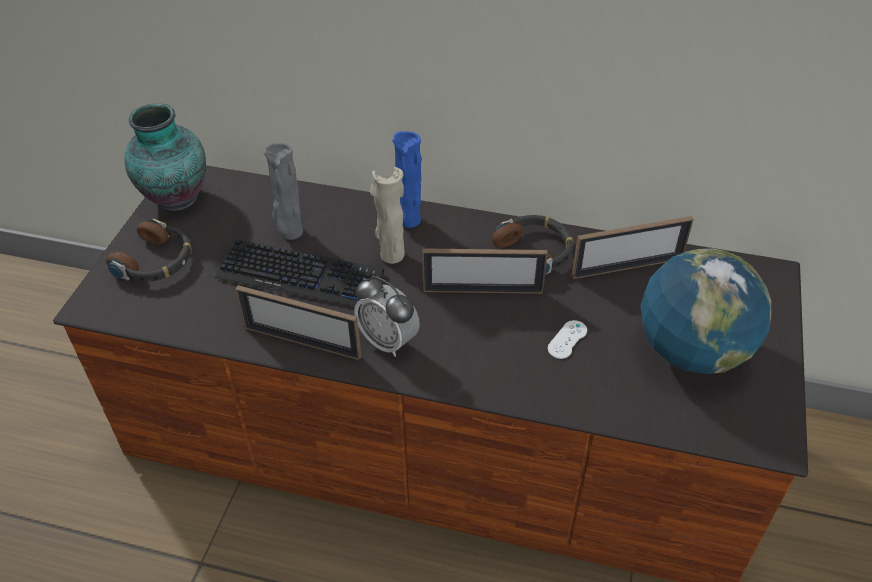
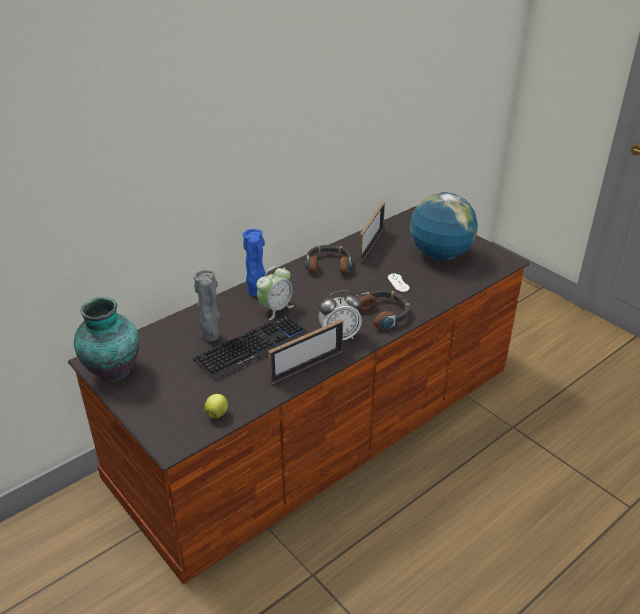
camera: 55 degrees left, 10 degrees down
(156, 261) = (165, 401): headphones -> headphones (384, 313)
(161, 312) = (217, 414): none -> apple
(391, 255) = (275, 309): beige vase -> alarm clock
(482, 291) = (338, 292): picture frame -> none

